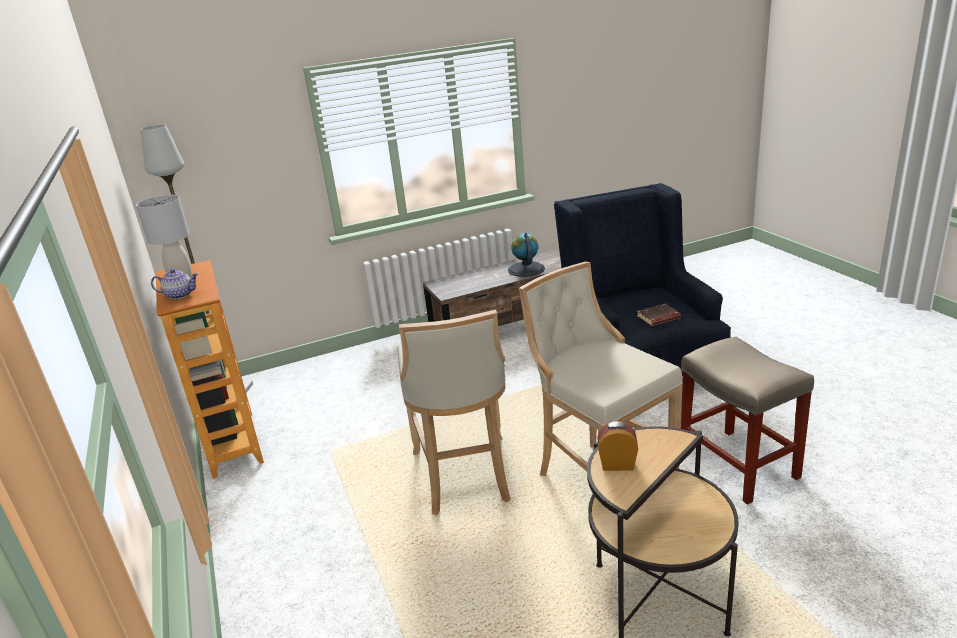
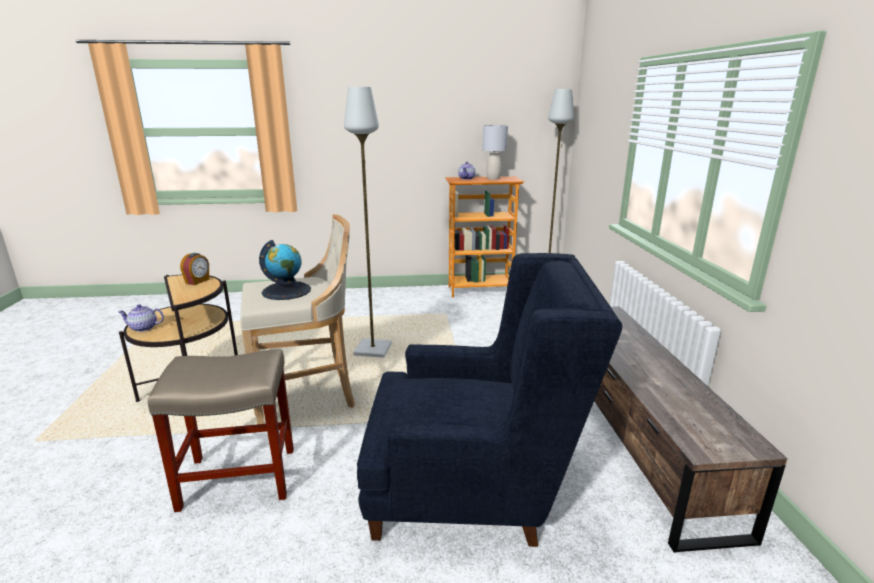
camera: 105 degrees right, 5 degrees down
(464, 478) = (372, 349): beige stool -> grey floor lamp
(526, 269) = (635, 360): globe -> globe (286, 291)
(658, 318) = (406, 395): brown book -> none
(707, 528) = (143, 328): none -> teapot

